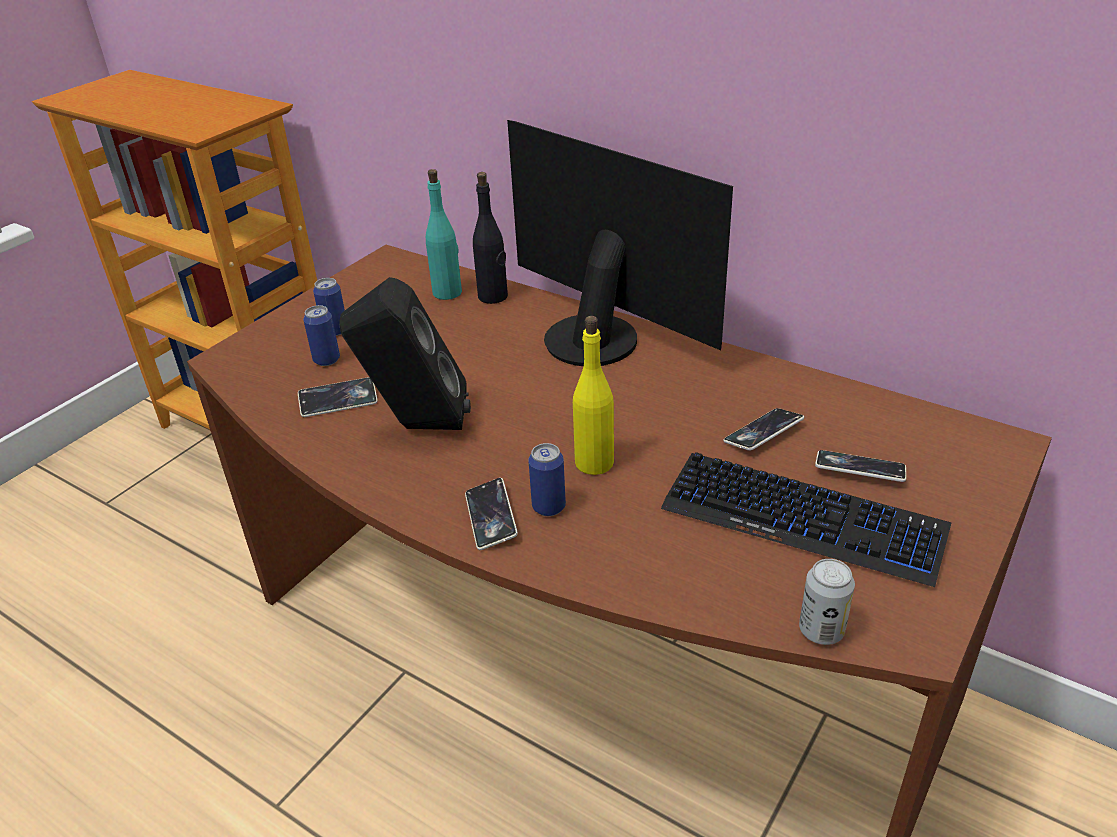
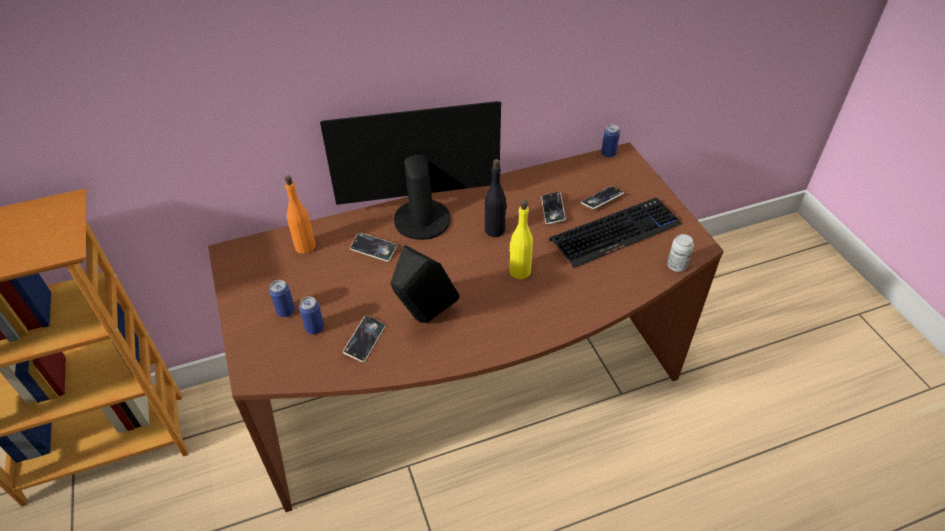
camera: 55 degrees left, 10 degrees up
(447, 292) = (305, 246): turquoise bottle -> orange bottle
(490, 518) = (525, 326): phone -> phone (373, 249)
(493, 296) = (334, 231): black bottle -> black bottle (495, 230)
(548, 507) = (536, 302): can -> can (608, 153)

